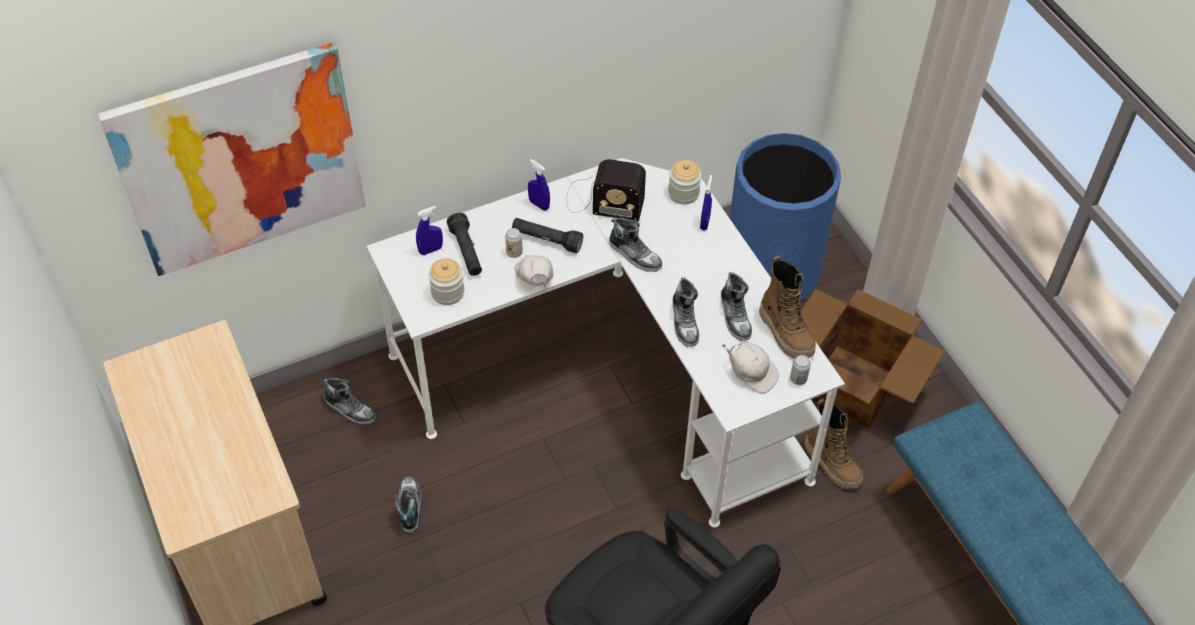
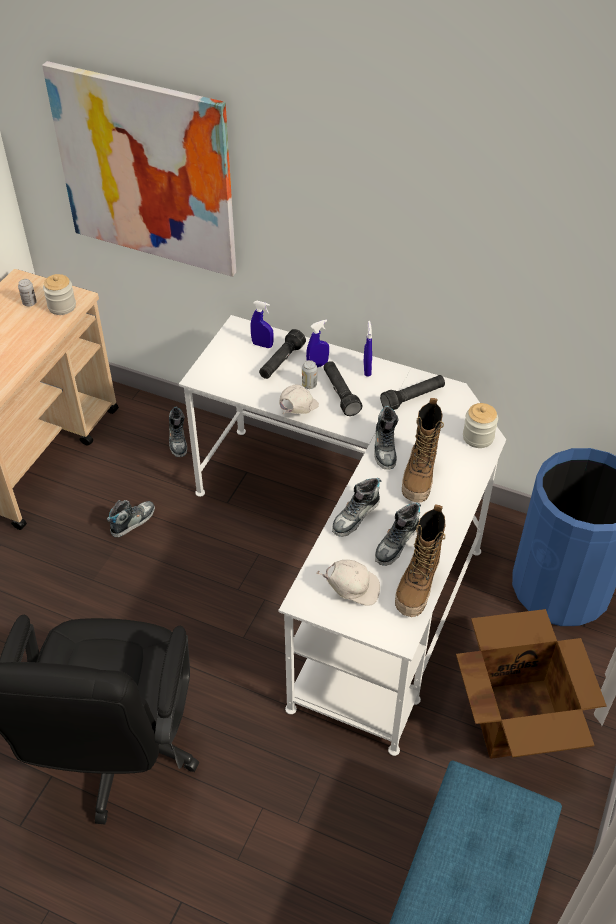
camera: 50 degrees right, 5 degrees down
(447, 292) = (236, 375): jar -> jar (62, 306)
(602, 200) = (413, 398): radio -> black flashlight
(705, 222) = (465, 467): blue spray bottle -> blue spray bottle (317, 365)
(751, 373) = (352, 589): white cap -> white cap turned 75 degrees counterclockwise
(798, 379) = (380, 624): can -> can (29, 303)
(832, 464) = (427, 755): boot -> boot (419, 477)

